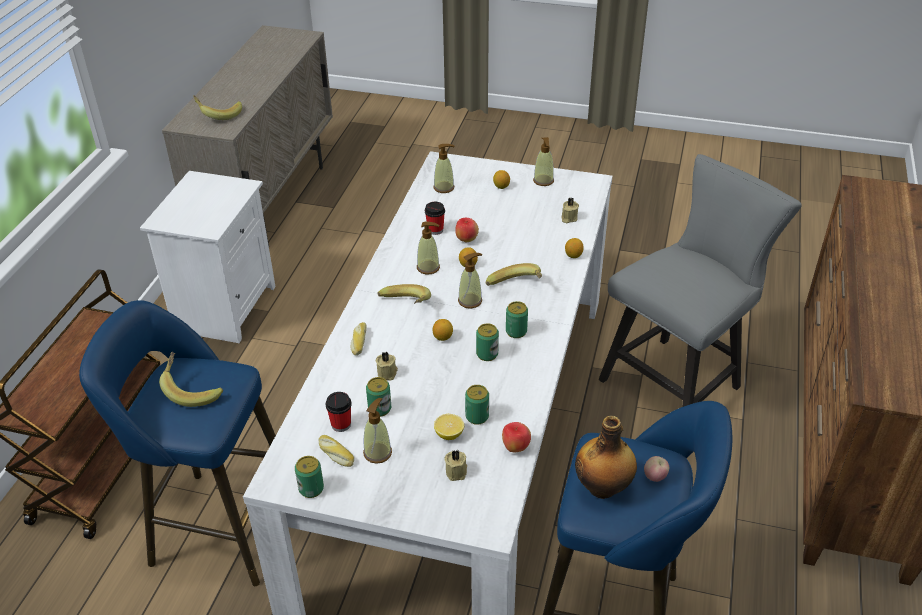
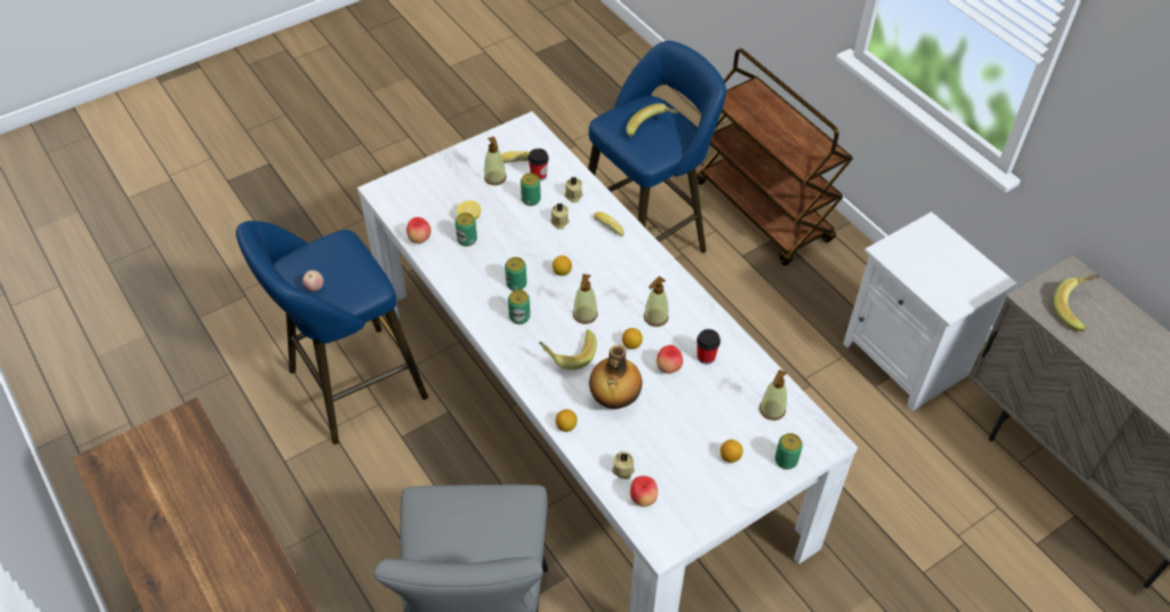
camera: 130 degrees right, 10 degrees up
(311, 489) = (503, 137): can -> can (786, 460)
(405, 307) = (620, 272): banana -> none
(457, 471) = (437, 202): beige candle -> beige candle (573, 196)
(543, 181) = (706, 501): soap dispenser -> none
(576, 201) = (643, 499): none -> apple
(603, 487) = (341, 258): bottle -> bottle (614, 400)

